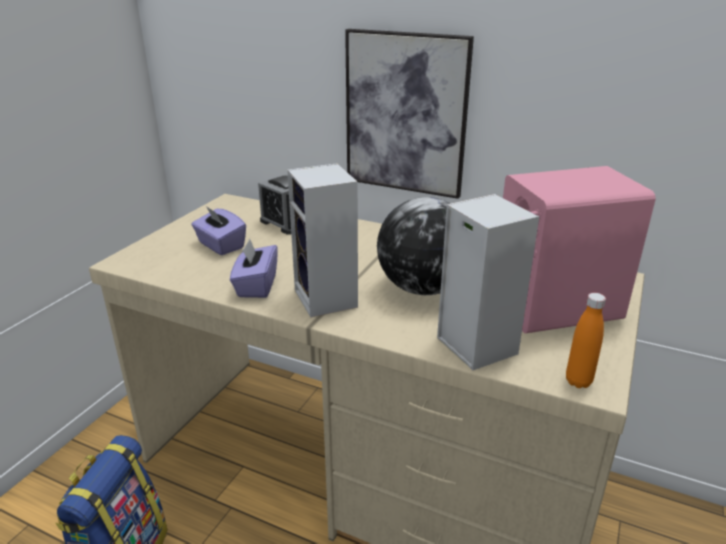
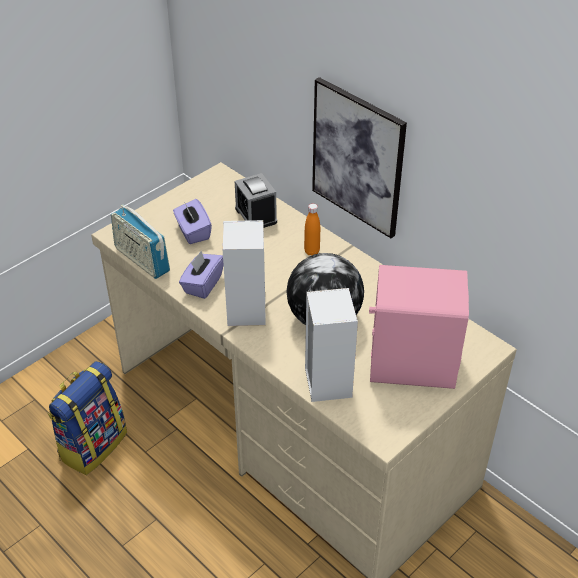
camera: 20 degrees right, 15 degrees up
(166, 278) = (142, 260): none -> radio
(578, 381) = (376, 430): orange bottle -> orange bottle (312, 251)

